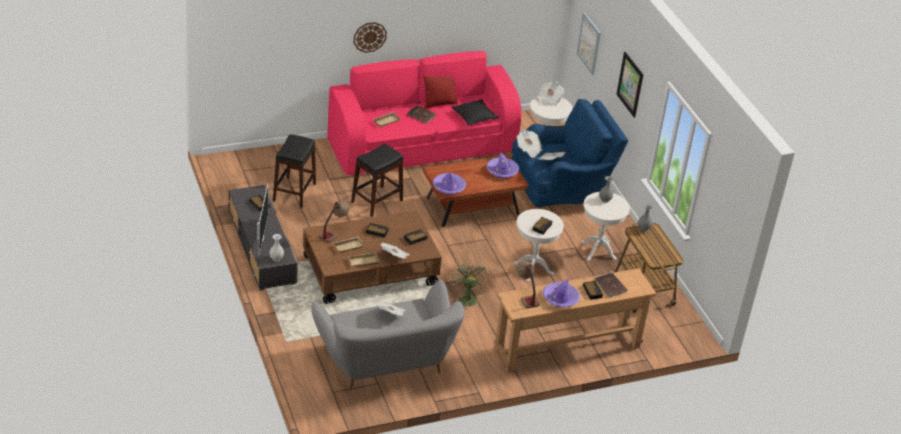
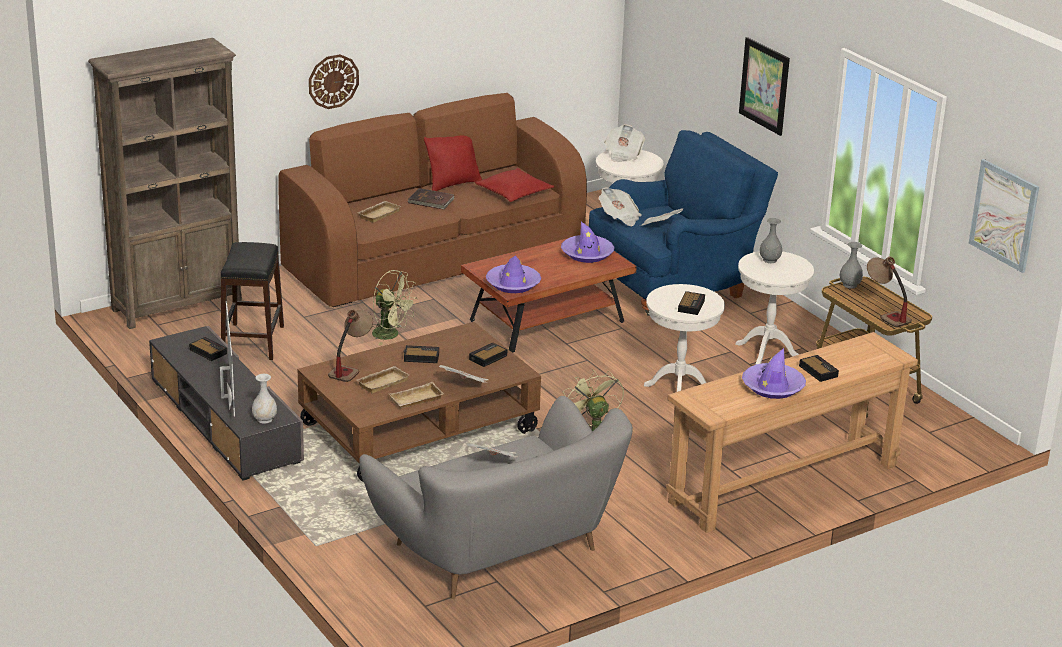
camera: 10 degrees left, 10 degrees down
(259, 158) = (178, 305): none -> brown bookcase
(376, 201) = (391, 335): black stool -> green fan
(422, 147) = (435, 258): pink sofa -> brown sofa
(474, 116) = (514, 193): black pillow -> red pillow
(526, 296) = (716, 392): table lamp -> table lamp (885, 314)
(589, 43) = (671, 55): picture -> picture (1004, 215)
(610, 286) = (842, 360): brown book -> none

